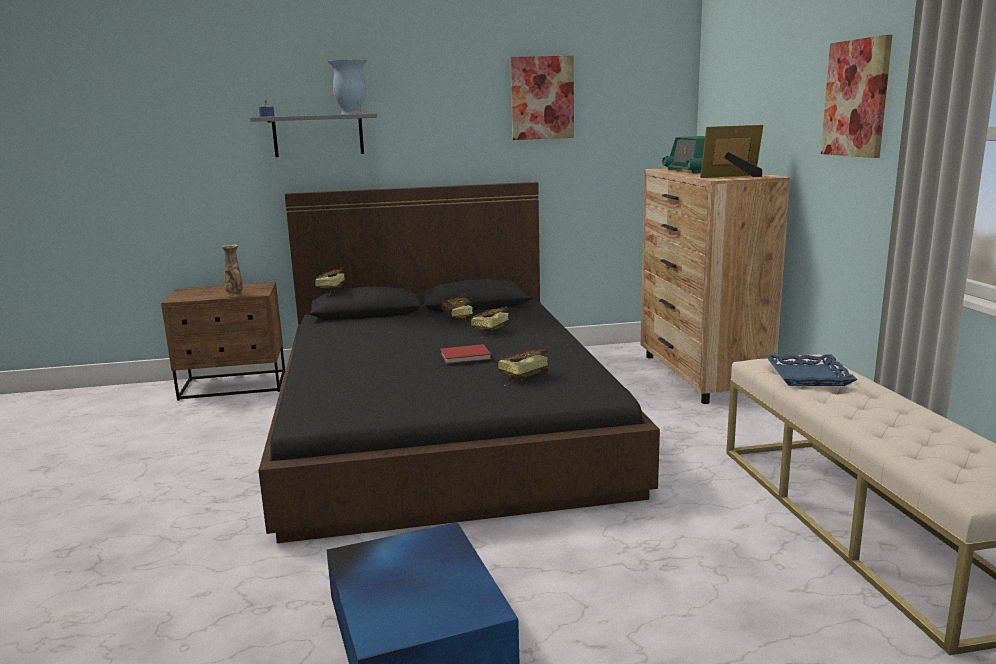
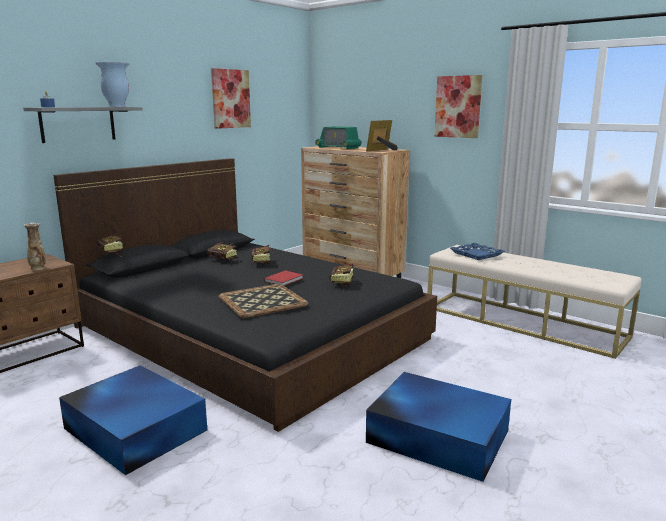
camera: 40 degrees left, 0 degrees up
(185, 486) = (135, 428): none -> blue storage box
(383, 376) = (263, 301): none -> tray

